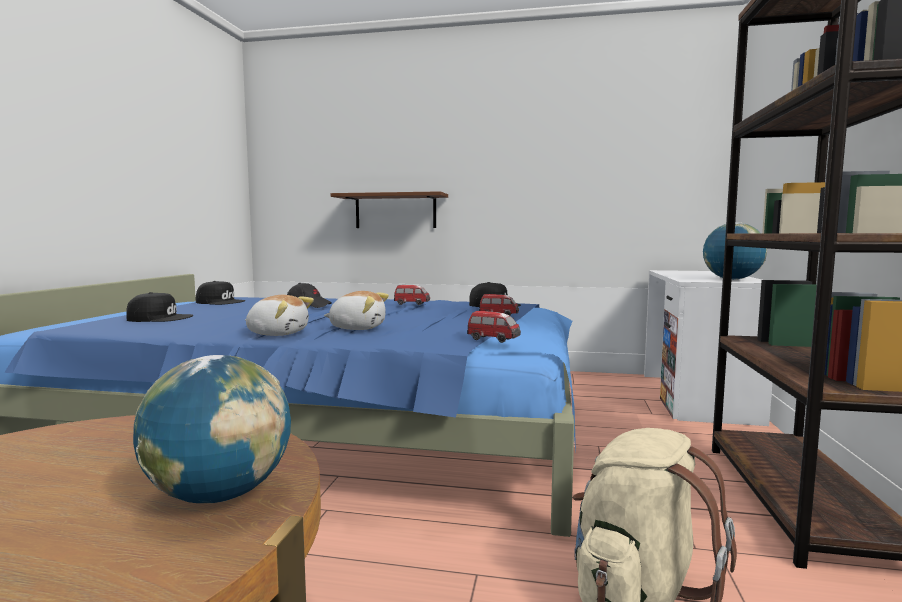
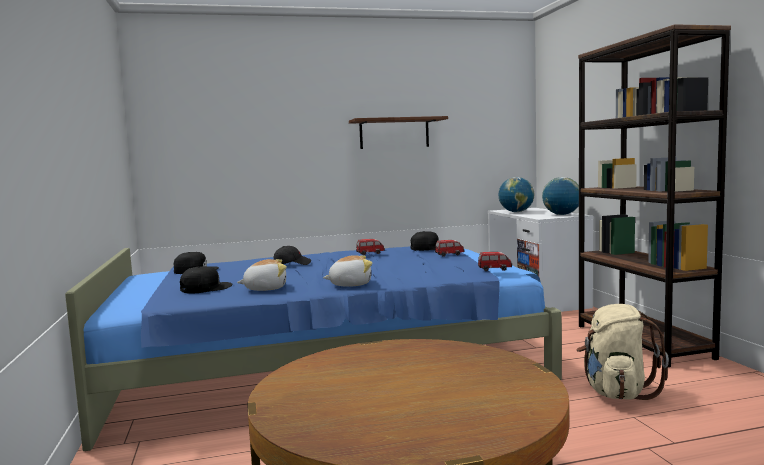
camera: 25 degrees left, 0 degrees up
(220, 495) = (484, 365): globe -> globe (516, 212)
(358, 328) = (392, 274): plush toy -> plush toy (265, 288)
(395, 211) = (285, 174): brown shelf -> brown shelf (394, 133)

